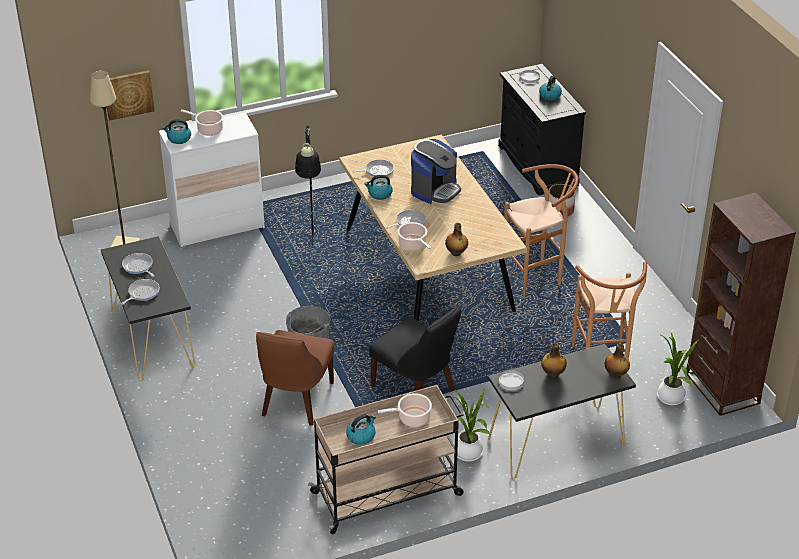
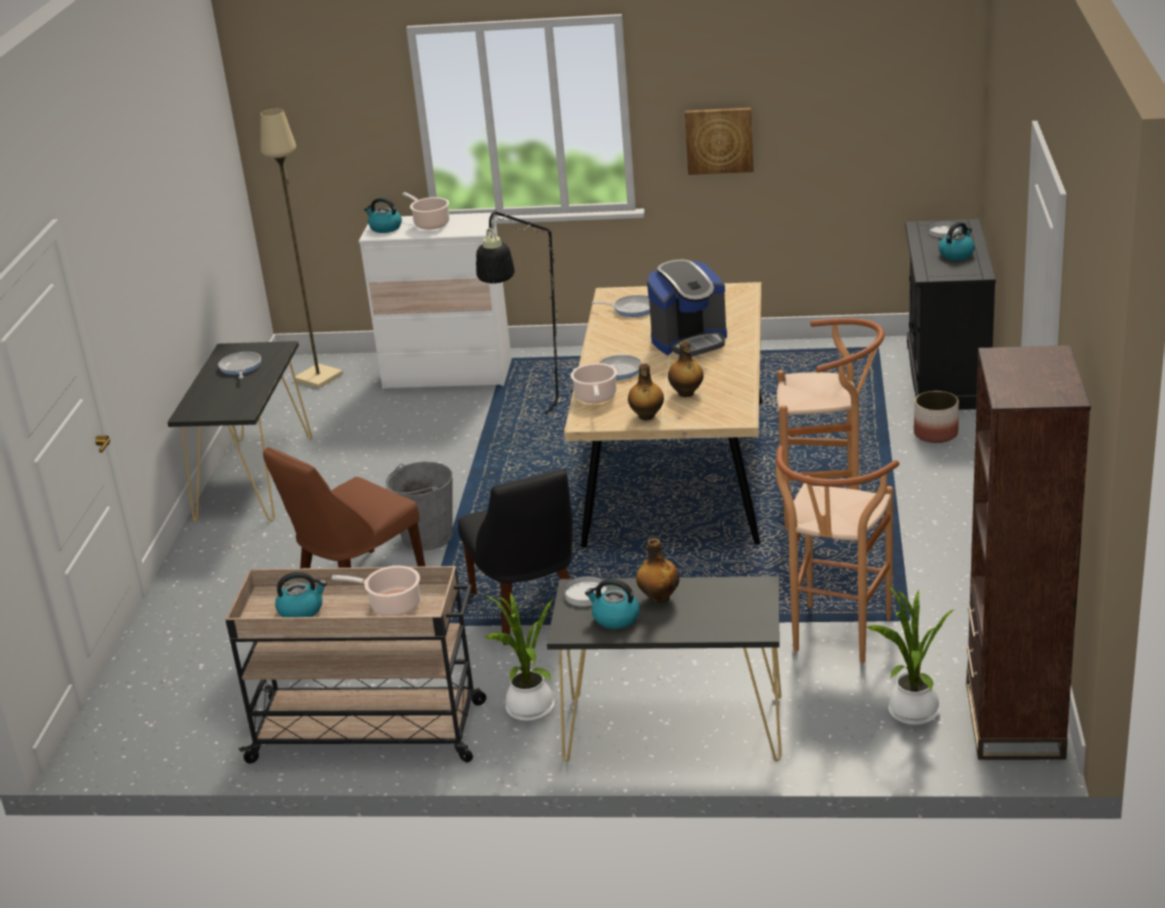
camera: 30 degrees right, 10 degrees down
(128, 94) = (341, 162): picture -> picture (719, 140)
(142, 293) = (214, 395): frying pan -> none
(379, 194) = (608, 334): kettle -> kettle (615, 618)
(615, 375) = (757, 621): bottle -> bottle (686, 393)

